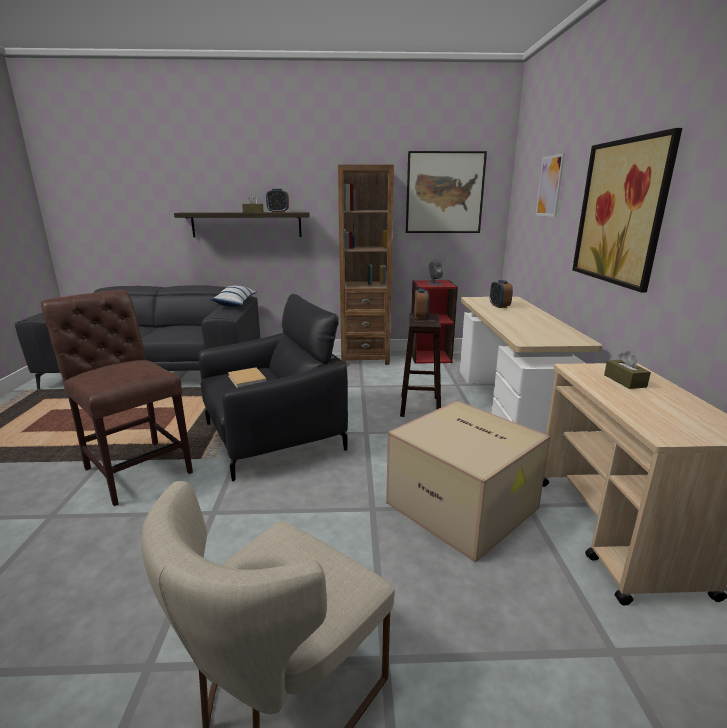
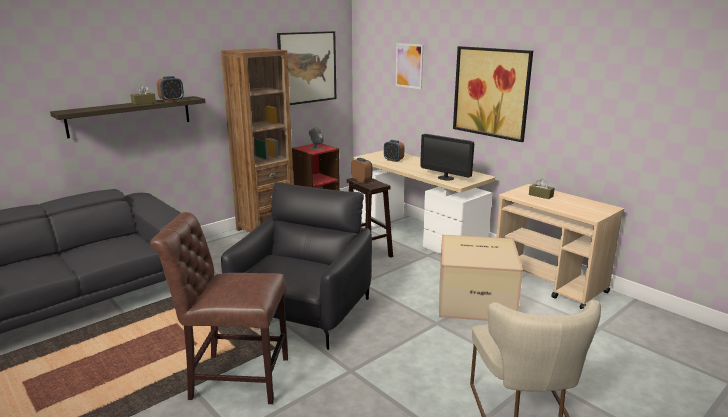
camera: 40 degrees left, 0 degrees up
(235, 303) = (152, 203): pillow -> none
(247, 379) = (287, 266): beige book -> none
(523, 332) = (445, 178): none -> monitor

